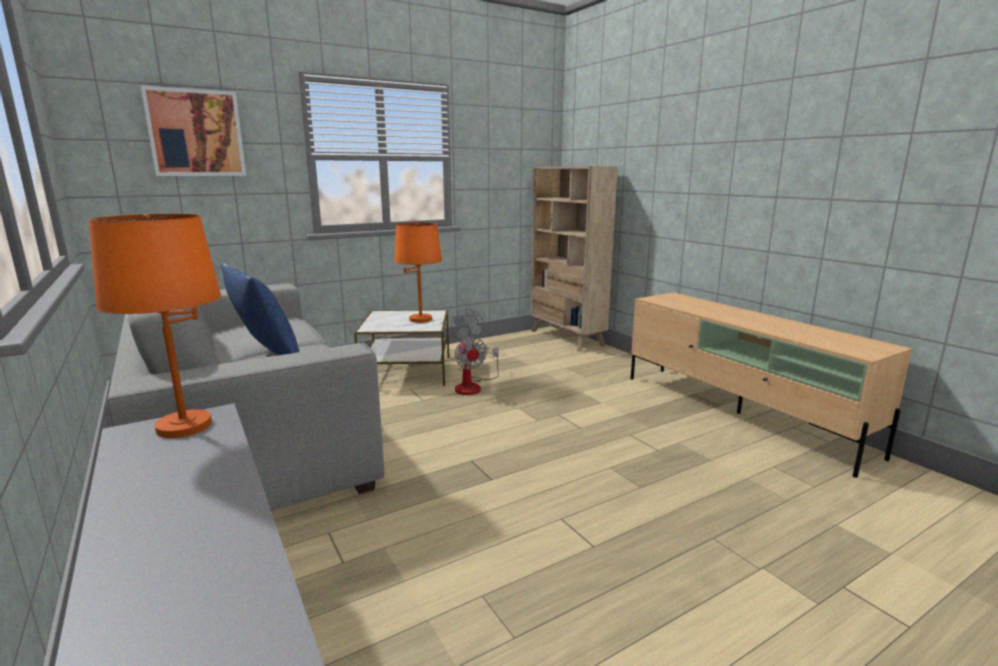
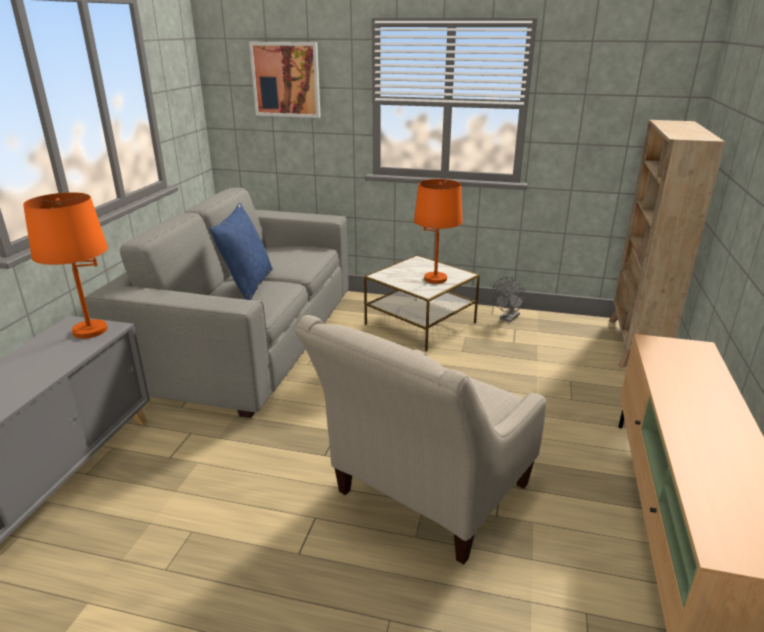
camera: 45 degrees right, 10 degrees up
(473, 386) = (447, 362): fan -> none
(604, 463) = (425, 496): none -> beige armchair

